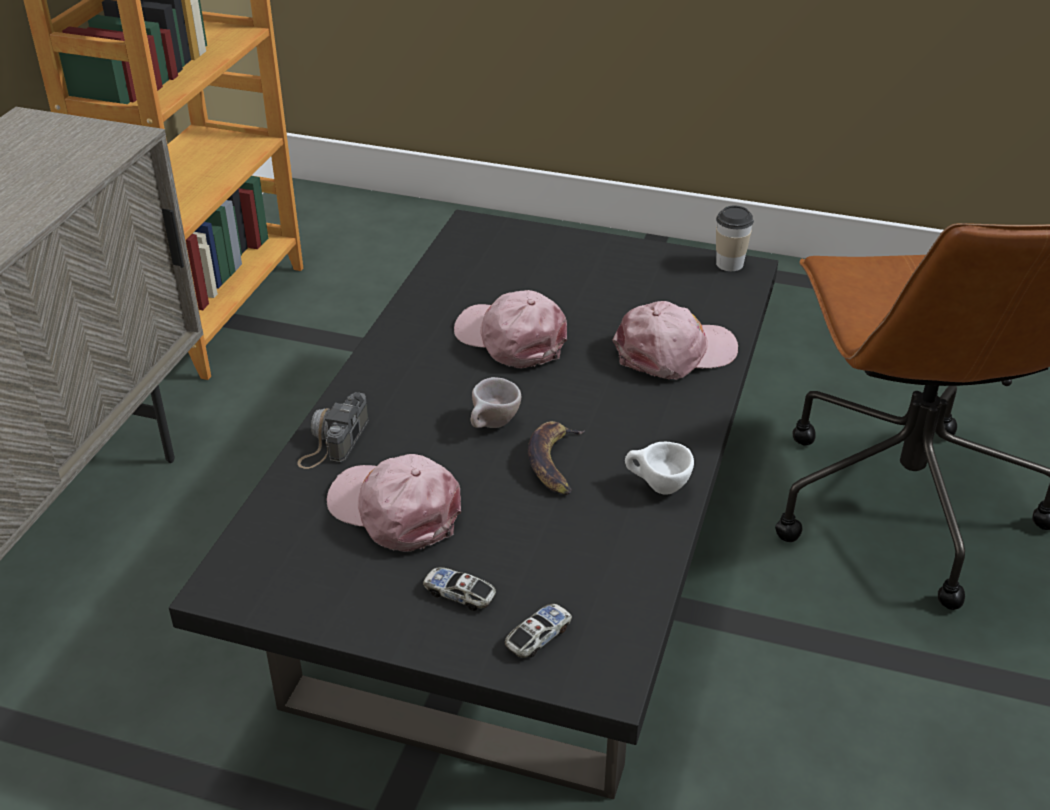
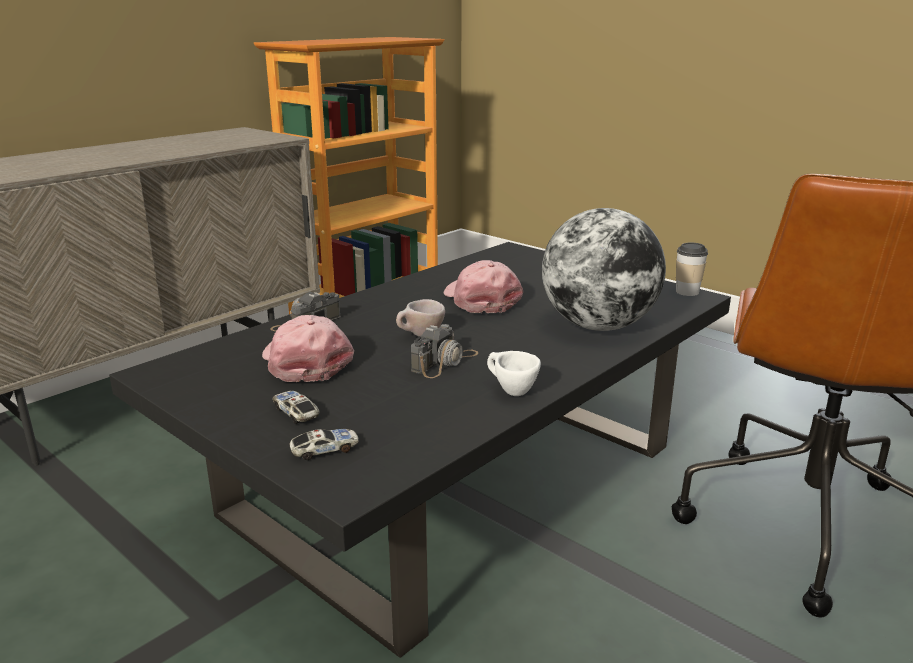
camera: 25 degrees right, 15 degrees down
(554, 462) = (445, 362): banana -> camera
(674, 352) = (598, 326): pink cap -> globe

